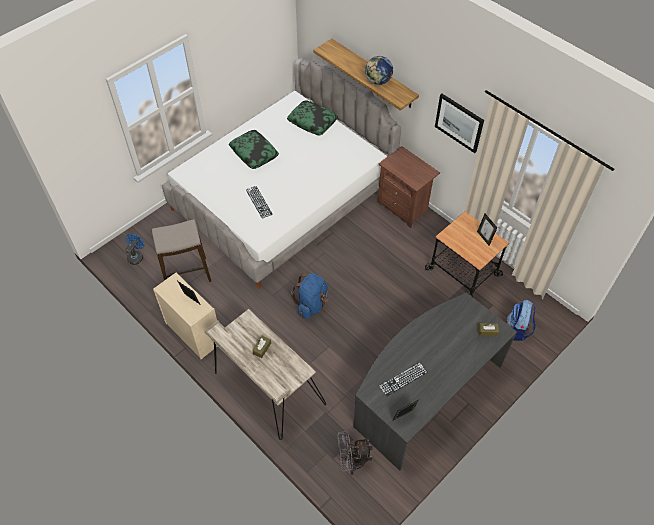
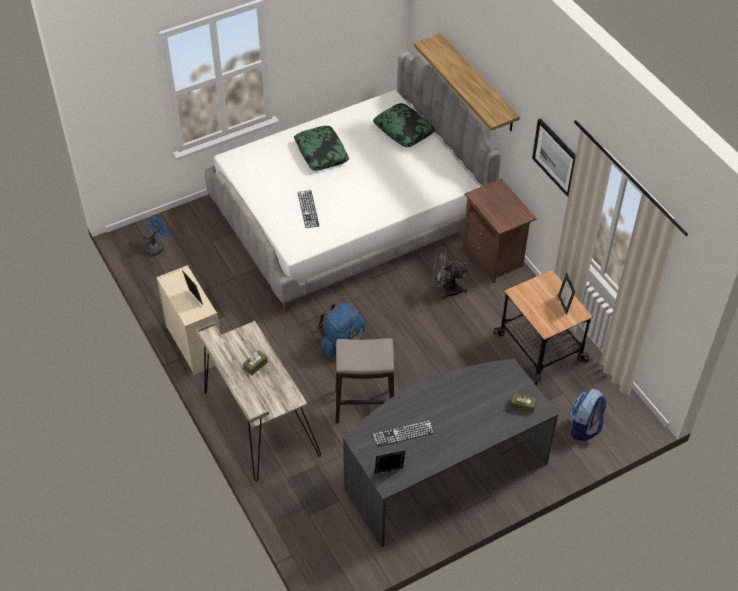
camera: 15 degrees right, 5 degrees down
(186, 274) = (207, 279): stool -> stool (364, 406)
(352, 461) = (329, 524): grey fan -> grey fan (446, 289)
(378, 81) = (476, 92): globe -> none

